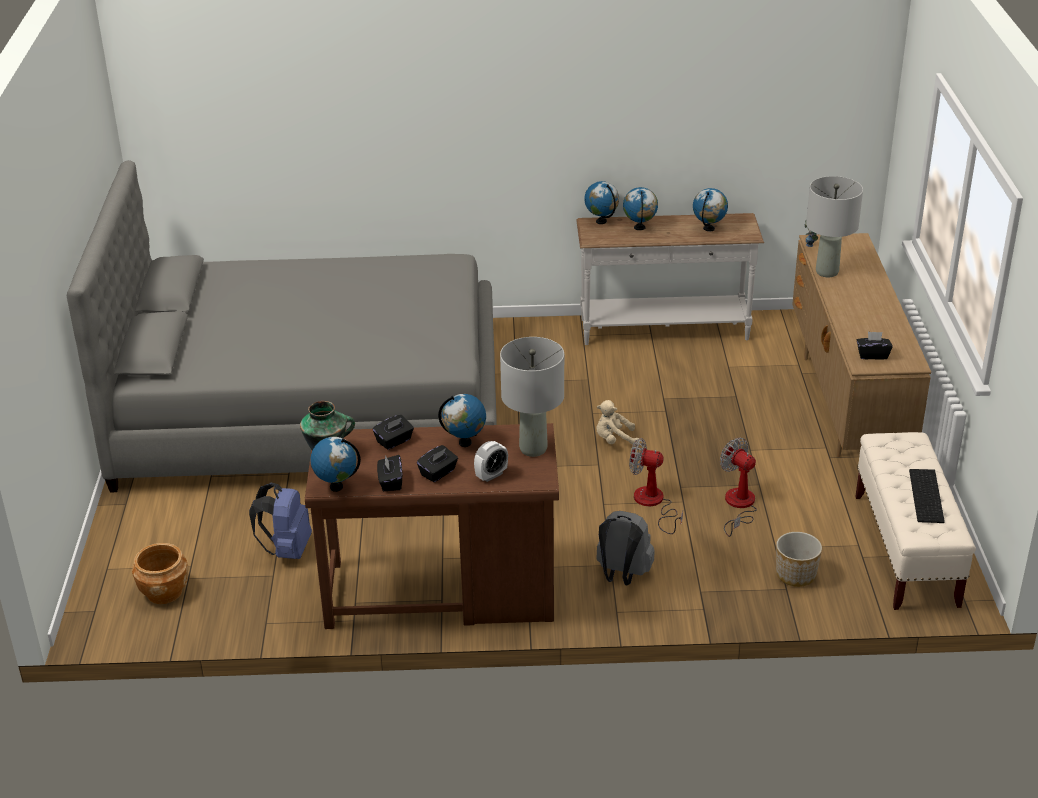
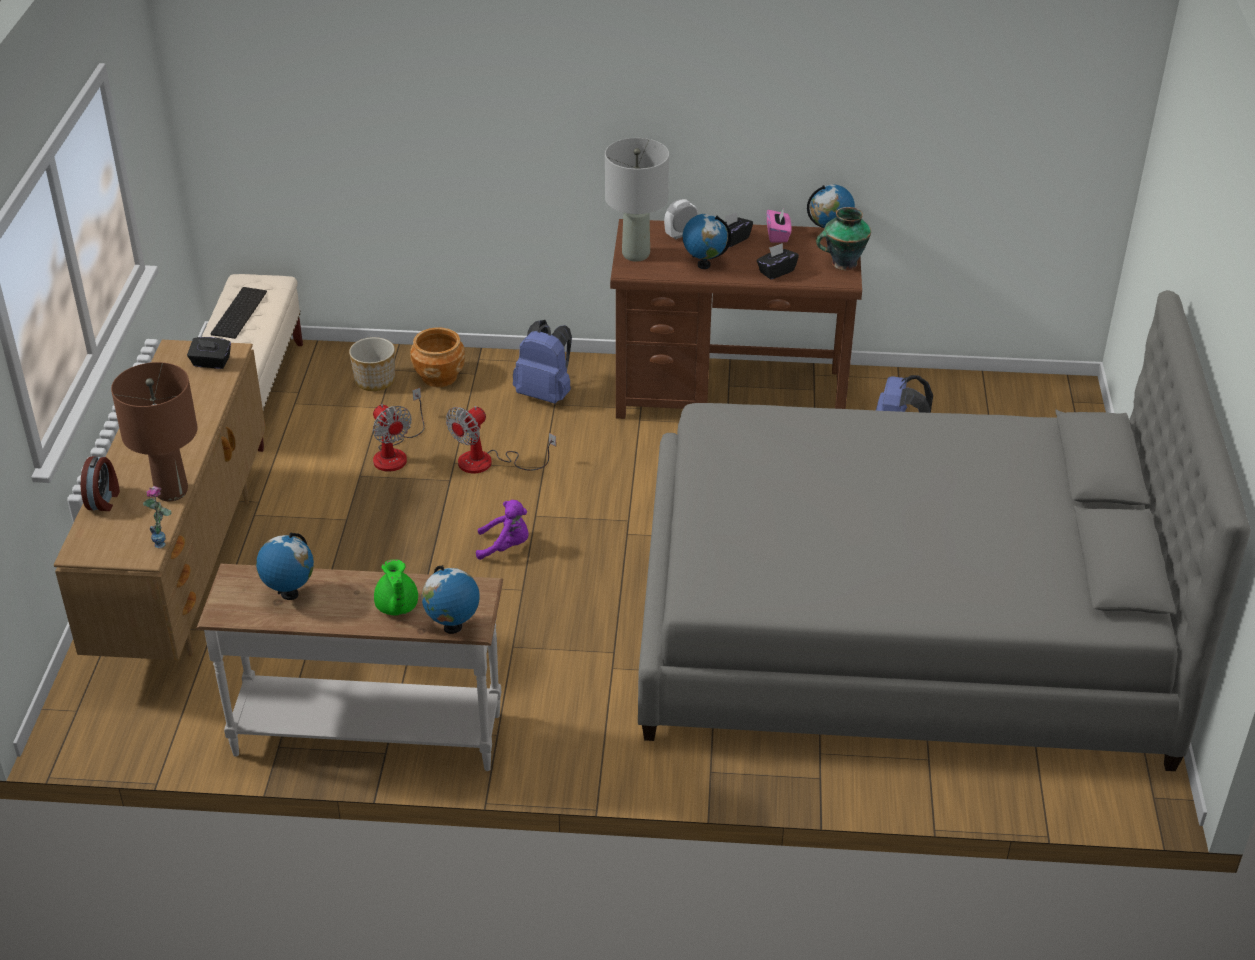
camera: 175 degrees left, 5 degrees up
(164, 592) = (1010, 413): brown planter -> brown planter (439, 376)
(390, 482) = (778, 235): black tissue box -> pink tissue box
(614, 440) = (506, 546): beige plush toy -> purple plush toy
(622, 575) = (546, 394): grey backpack -> blue backpack
(640, 228) = (396, 607): globe -> green teapot
(653, 504) = (488, 463): fan -> fan turned 105 degrees clockwise
(827, 272) = (171, 491): grey table lamp -> brown table lamp
(868, 264) = (104, 500): none -> alarm clock

